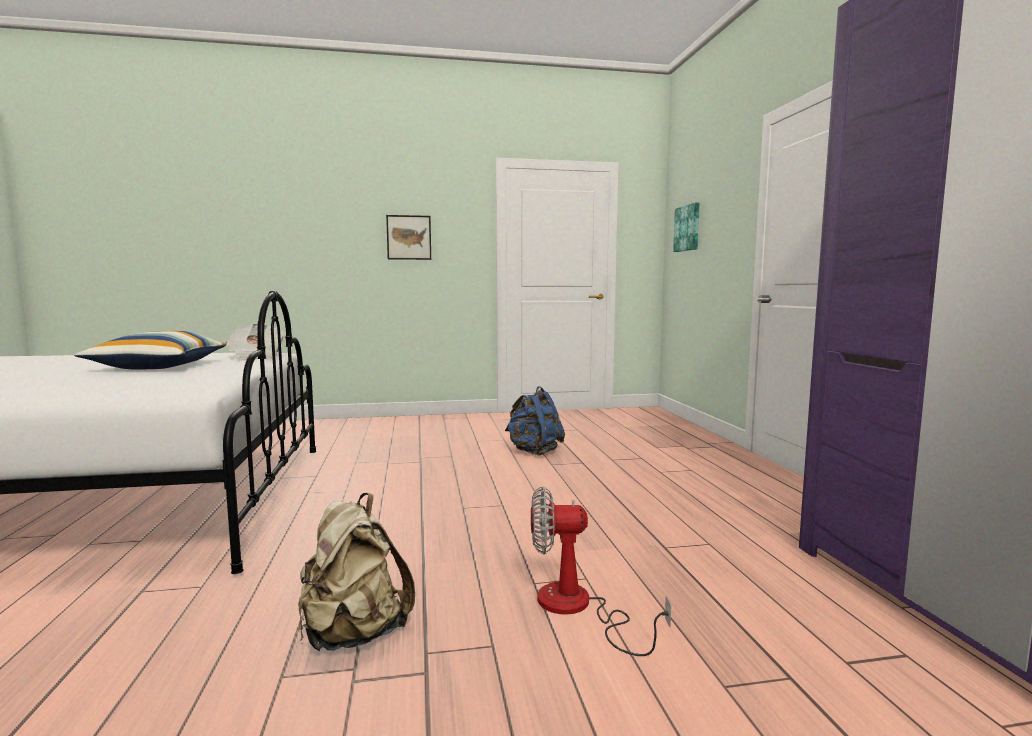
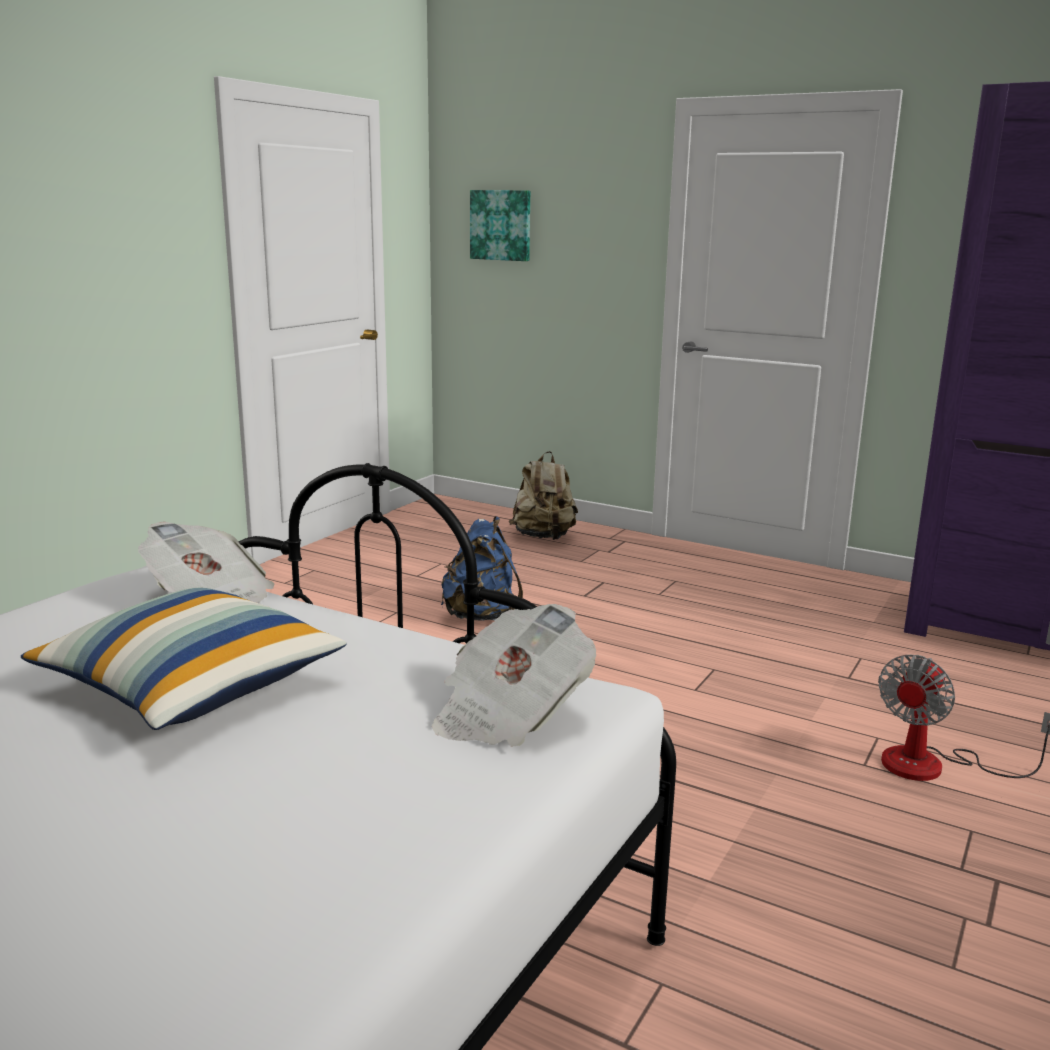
camera: 50 degrees left, 10 degrees up
(159, 387) = (509, 714): none -> newspaper
(353, 634) = (894, 899): beige backpack -> beige backpack (544, 537)
(409, 237) = (82, 246): picture -> none

